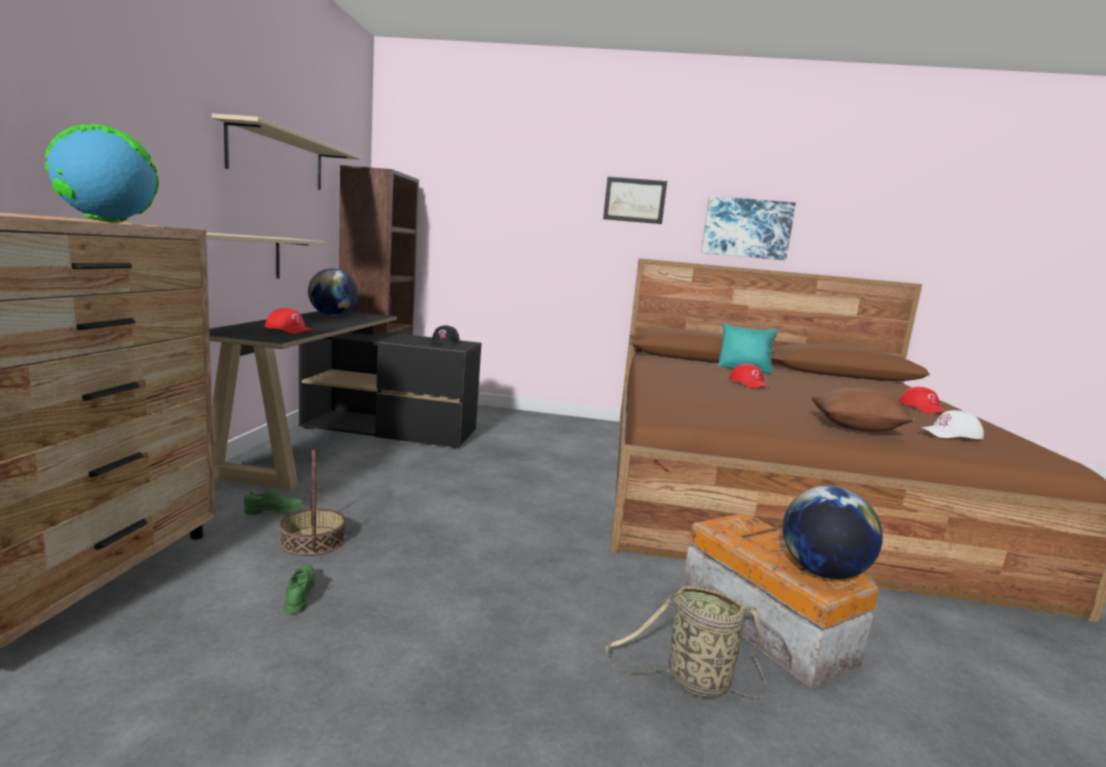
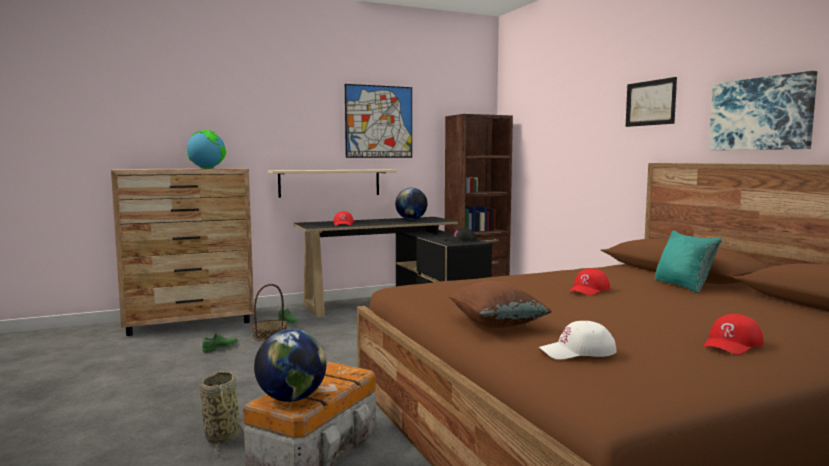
camera: 60 degrees right, 5 degrees down
(278, 158) = (379, 121): beige shelf -> picture
(951, 434) = (577, 352): white cap -> white cap turned 60 degrees counterclockwise

